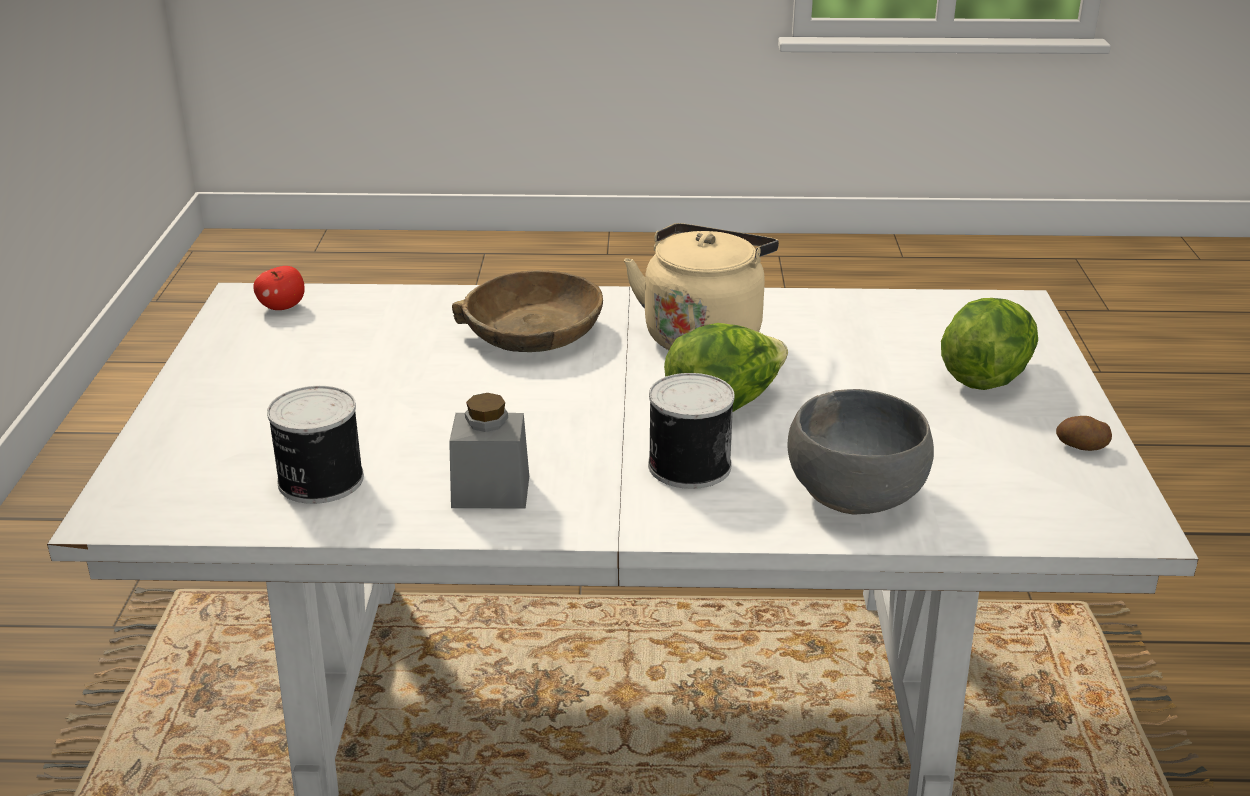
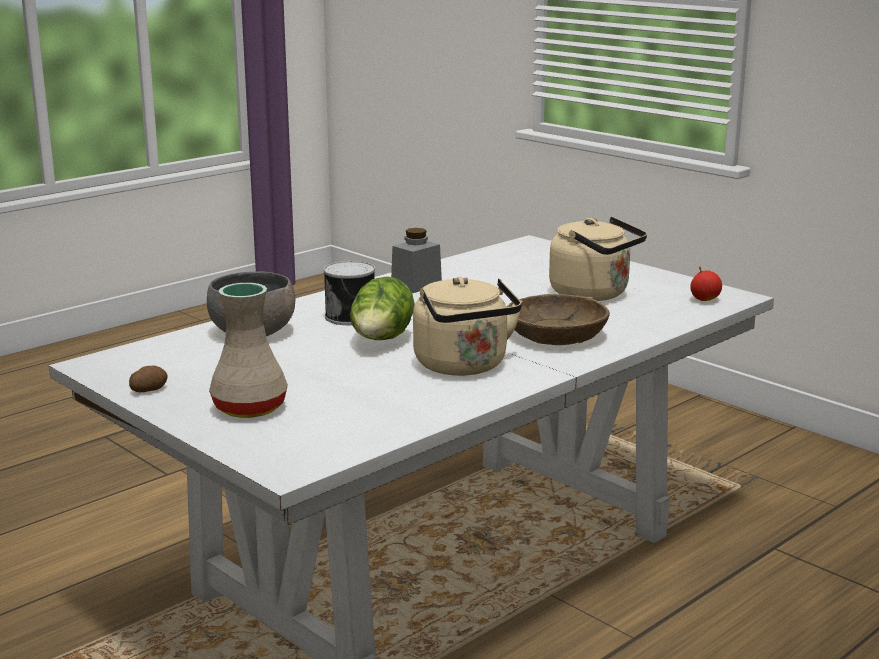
camera: 135 degrees right, 10 degrees down
(318, 480) = (490, 267): can -> none
(350, 366) = (594, 294): none -> beige kettle
(986, 376) = (250, 407): lettuce -> beige vase

